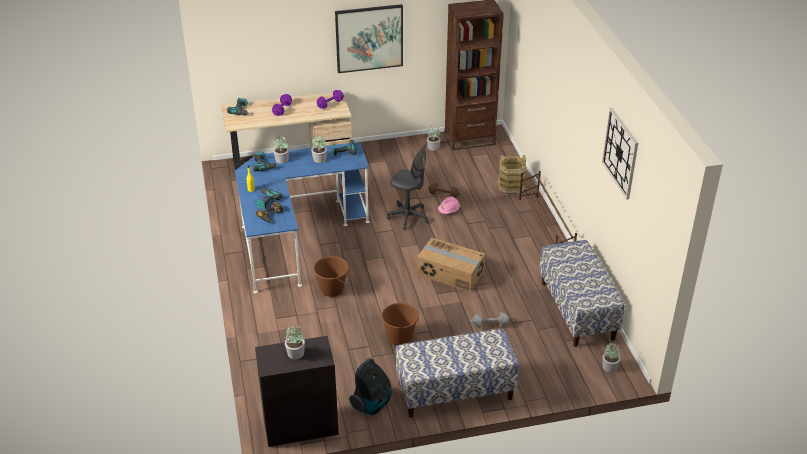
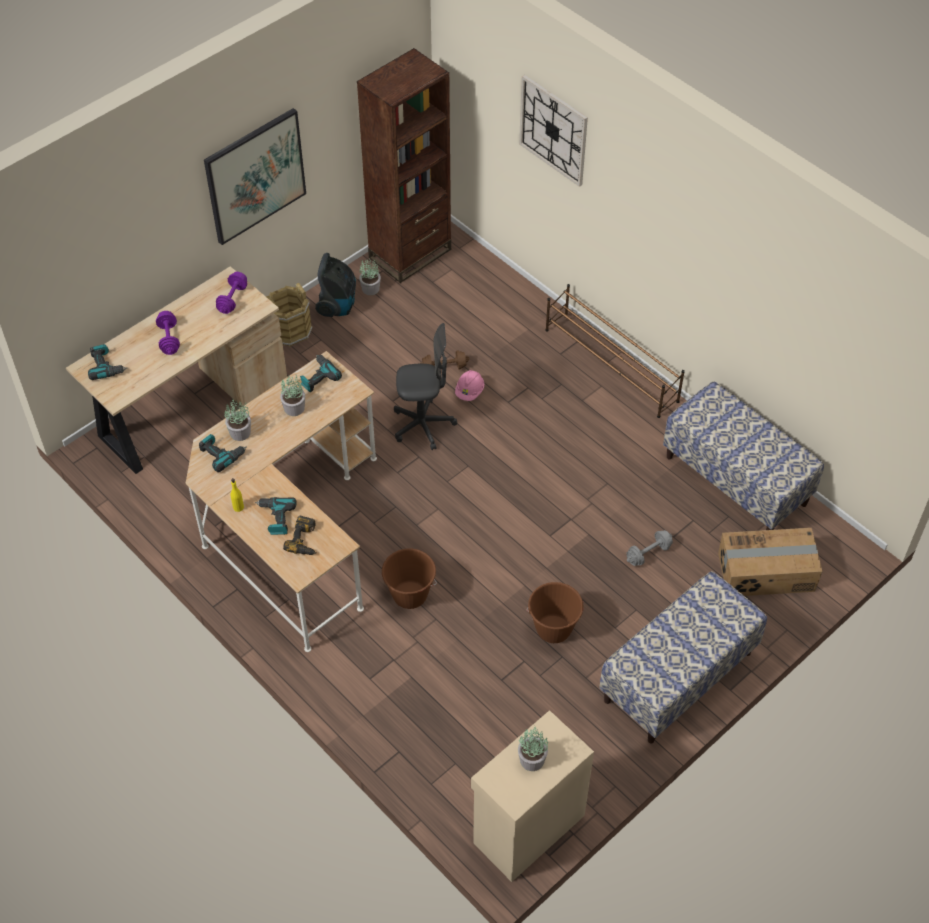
camera: 30 degrees left, 15 degrees up
(294, 235) = (289, 528): blue desk -> beige desk
(300, 425) = (527, 828): black cabinet -> beige cabinet
(372, 404) = (593, 748): vacuum cleaner -> vacuum cleaner (338, 305)
(450, 273) = (544, 495): cardboard box -> cardboard box (766, 572)
(511, 186) = (521, 314): brown bucket -> brown bucket (290, 330)
(609, 367) = (827, 548): potted plant -> none
(620, 153) = (785, 276): wall clock -> wall clock (553, 130)

